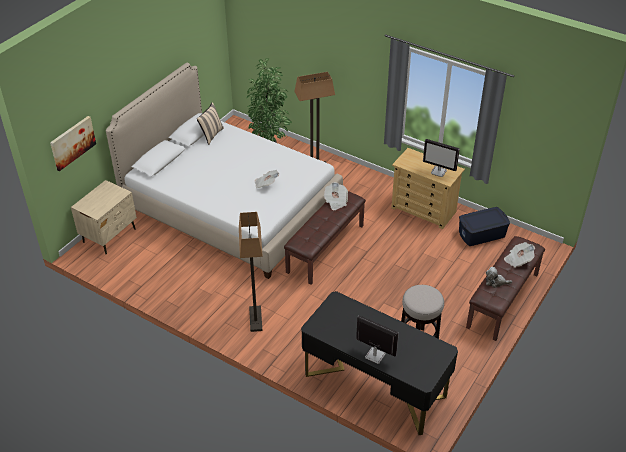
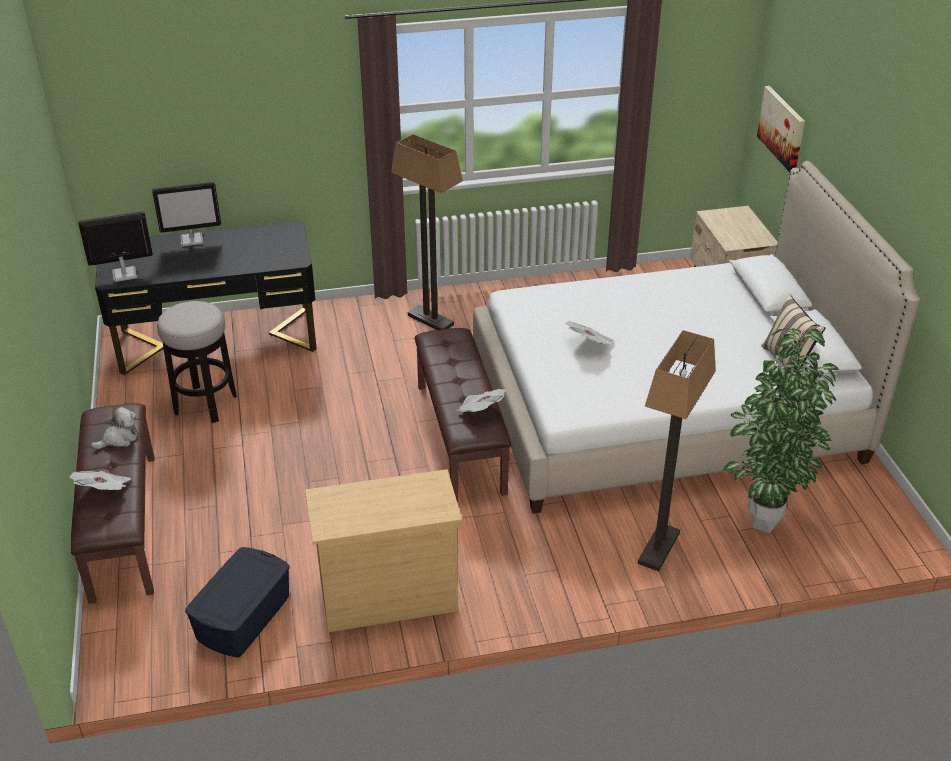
camera: 135 degrees right, 5 degrees down
(439, 172) = (351, 504): monitor -> monitor (124, 274)

